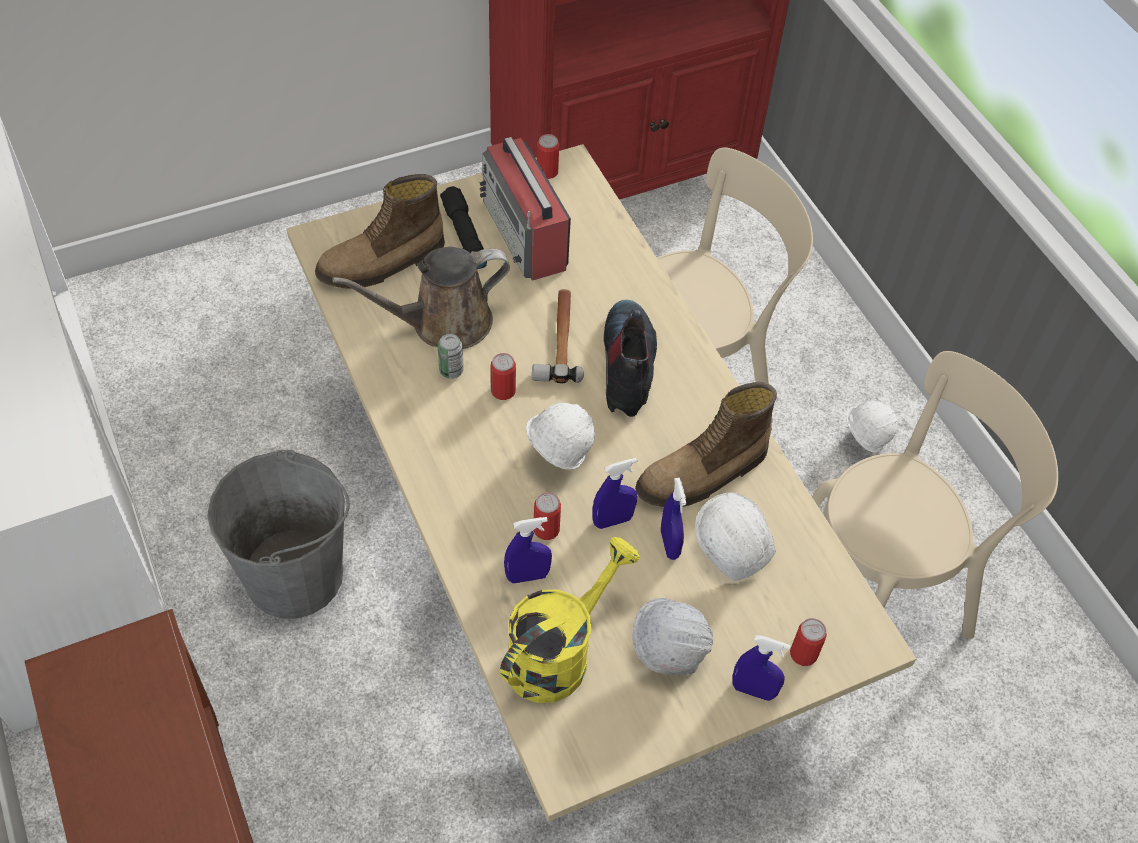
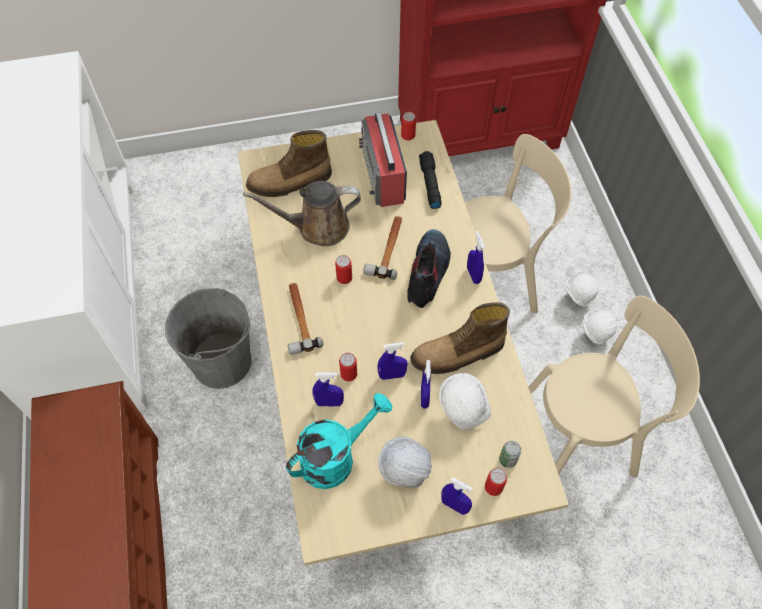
camera: 15 degrees right, 5 degrees up
(449, 461) = (299, 319): none -> hammer
(451, 370) = (315, 259): can -> can (507, 460)
(463, 234) = (344, 170): black flashlight -> black flashlight (429, 183)
(557, 457) = (367, 327): white hard hat -> white hard hat (575, 299)
(558, 652) = (336, 457): yellow watering can -> turquoise watering can
(696, 359) = (473, 275): none -> blue spray bottle

